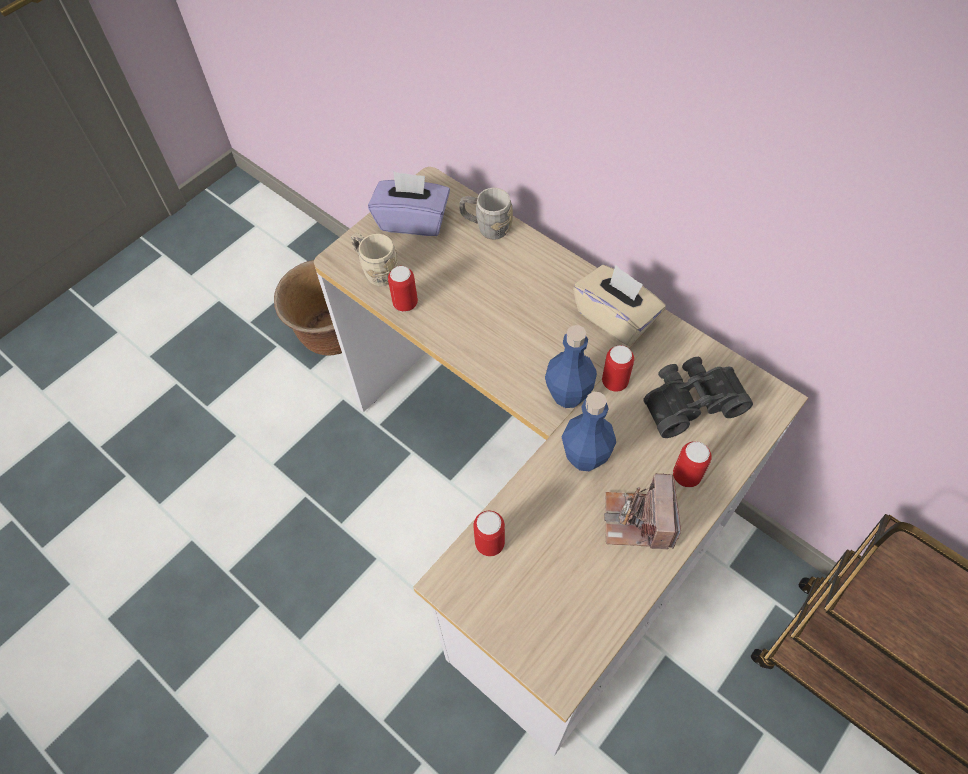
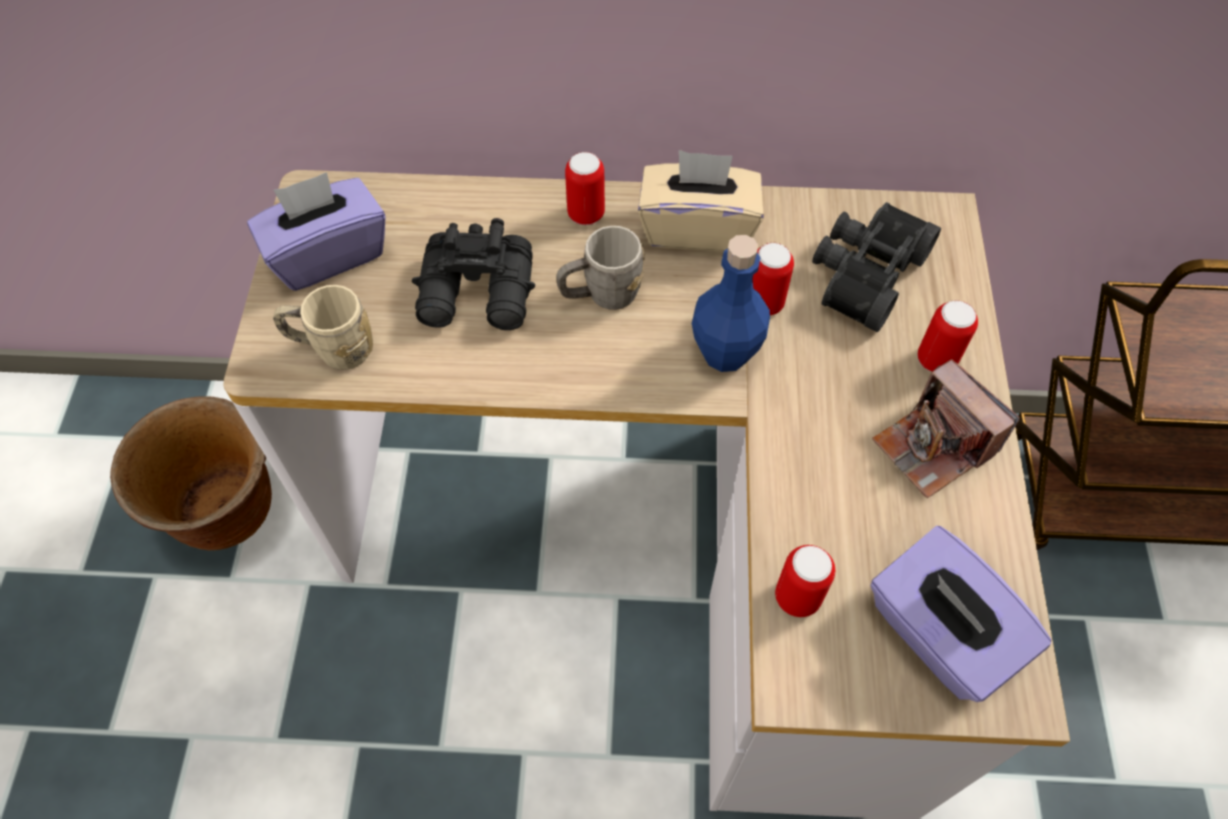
camera: 40 degrees left, 0 degrees up
(405, 303) = (415, 368): can -> can (586, 214)
(467, 285) = (479, 295): none -> black binoculars
(486, 227) = (439, 208): grey mug -> grey mug (601, 295)
(546, 615) = (939, 634): none -> purple tissue box
(585, 457) = (811, 413): blue bottle -> none

